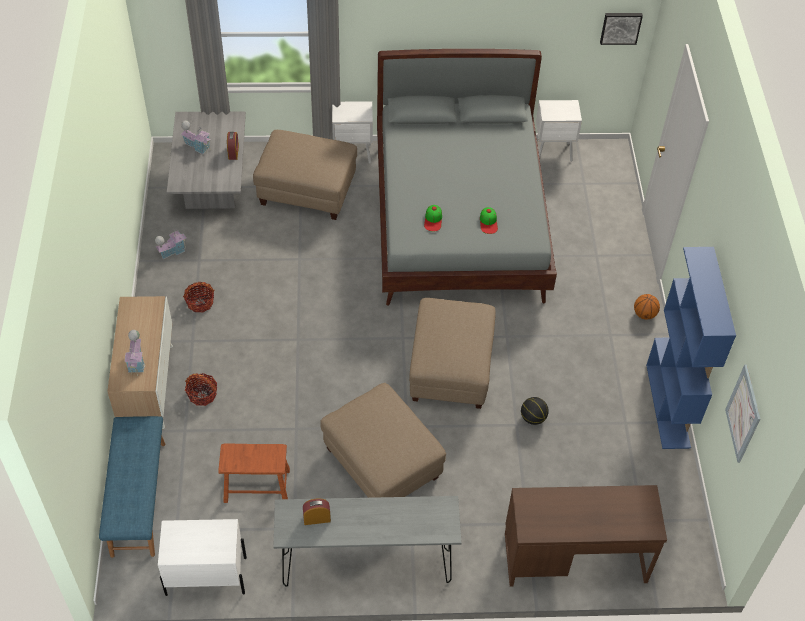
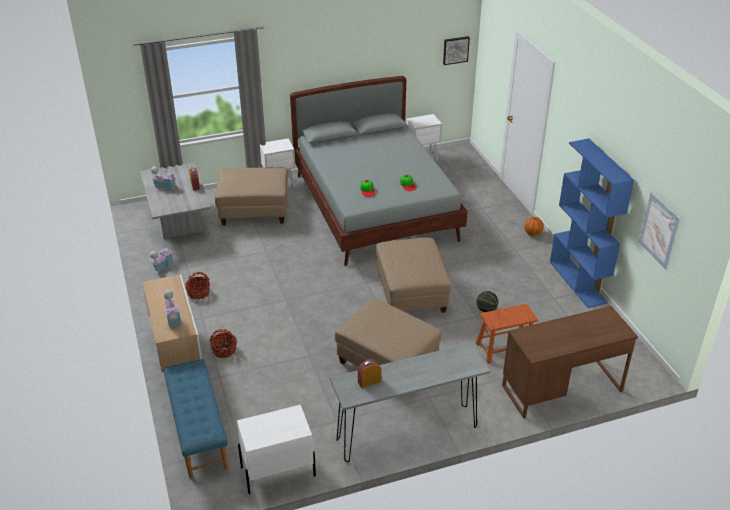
camera: 15 degrees left, 15 degrees down
(256, 485) = (294, 399): brown stool -> brown stool (504, 348)

